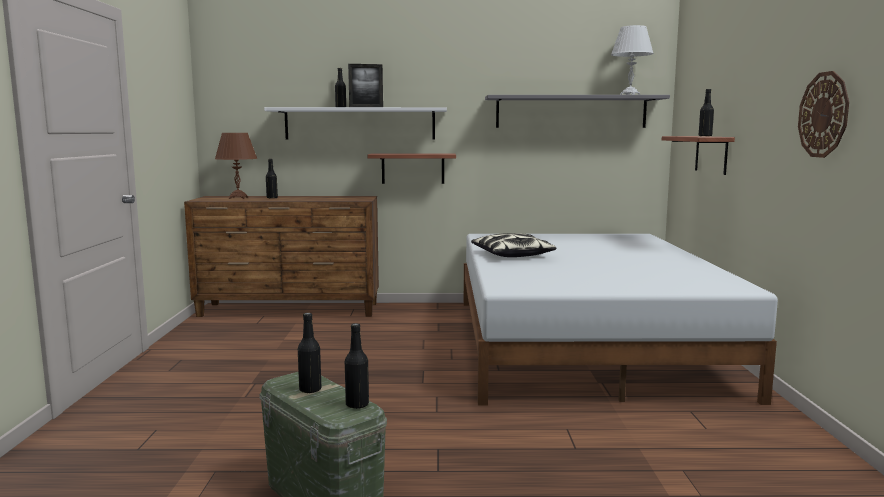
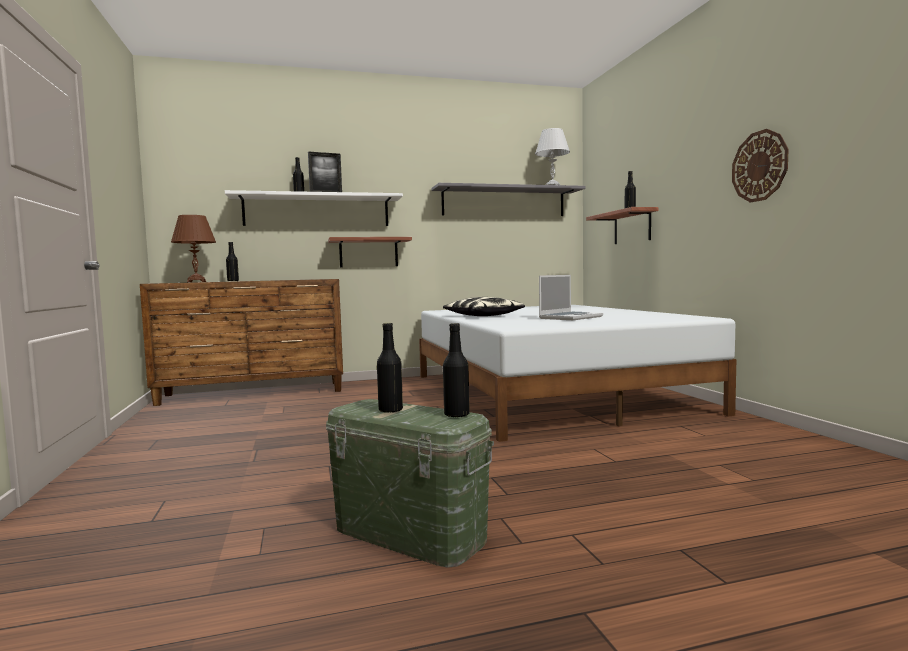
camera: 15 degrees left, 5 degrees down
(596, 270) = (570, 317): none -> laptop

